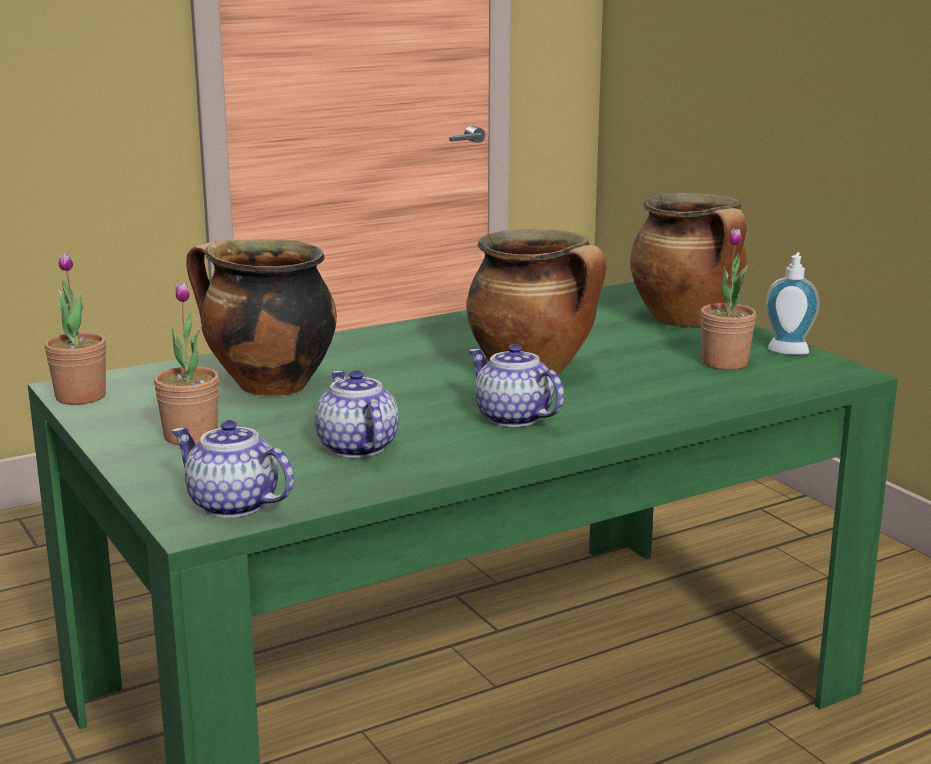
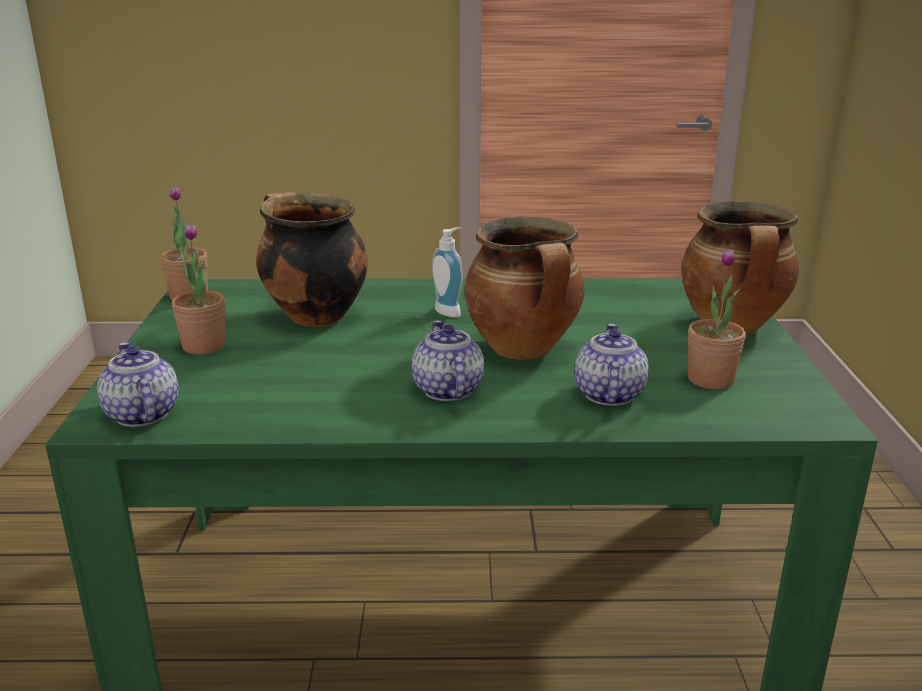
camera: 30 degrees right, 5 degrees up
(356, 447) = (293, 386): teapot -> teapot (608, 394)
(788, 350) = (795, 380): soap dispenser -> soap dispenser (450, 311)

